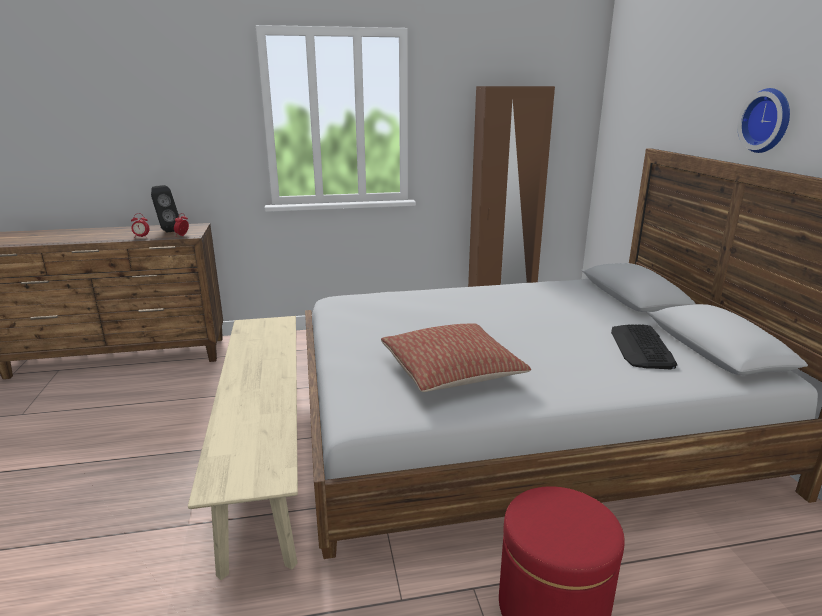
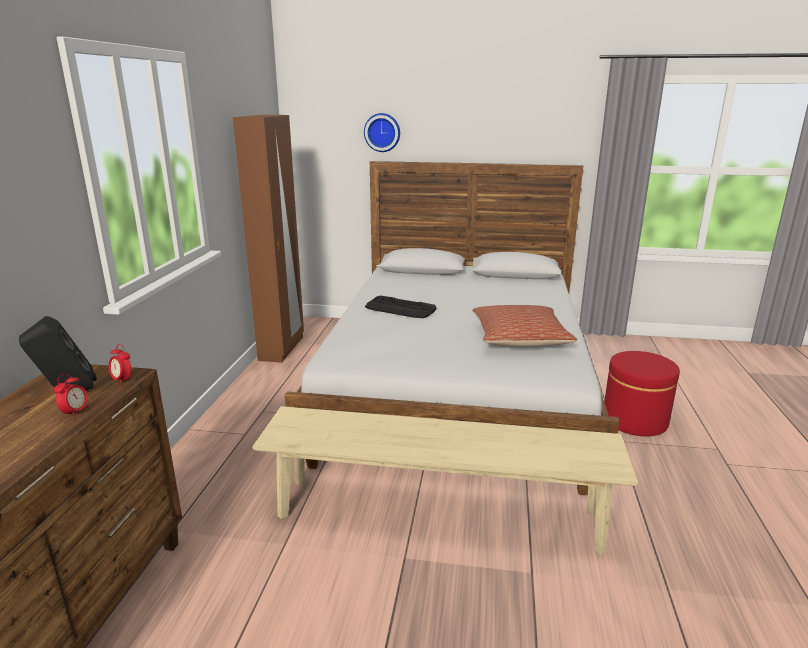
camera: 70 degrees left, 0 degrees up
(641, 347) = (506, 286): keyboard -> keyboard (400, 308)
(768, 120) = (479, 134): wall clock -> wall clock (382, 132)

